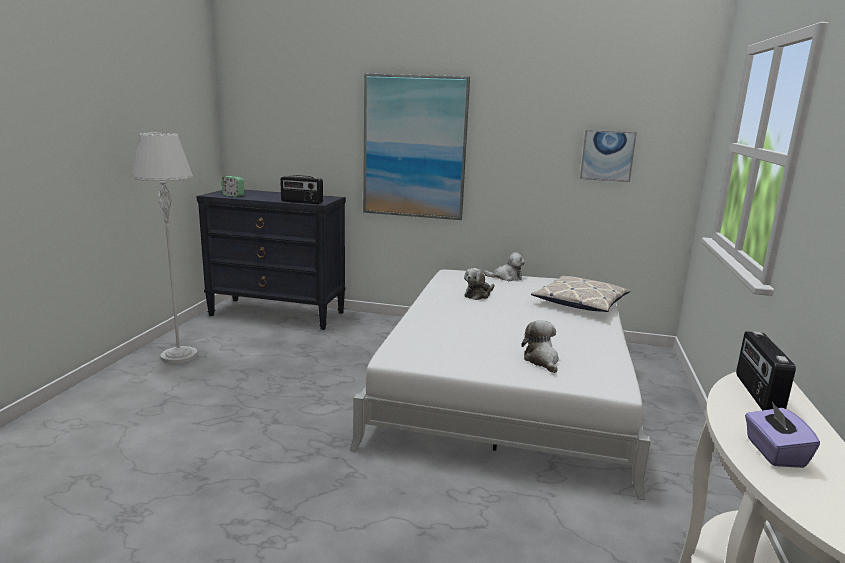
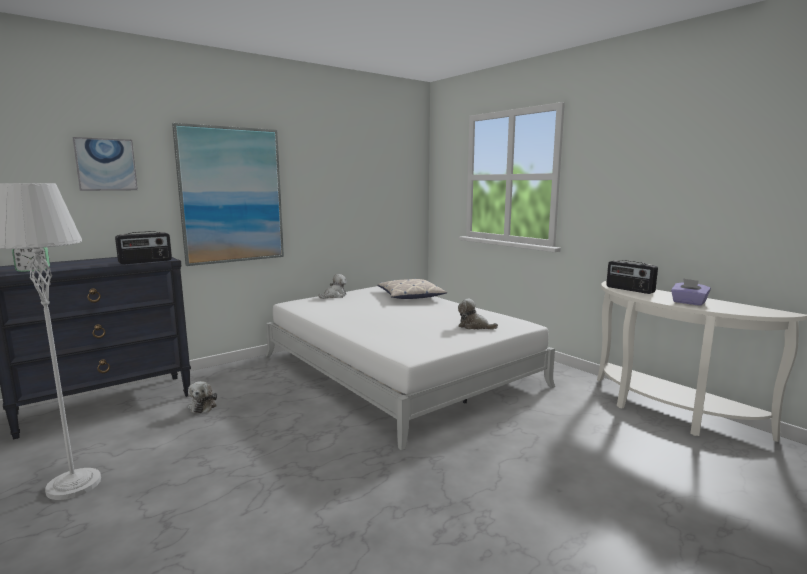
camera: 50 degrees left, 5 degrees down
(478, 295) = (349, 309): plush toy -> plush toy (203, 406)
(607, 155) = (377, 191): picture -> picture (106, 164)

